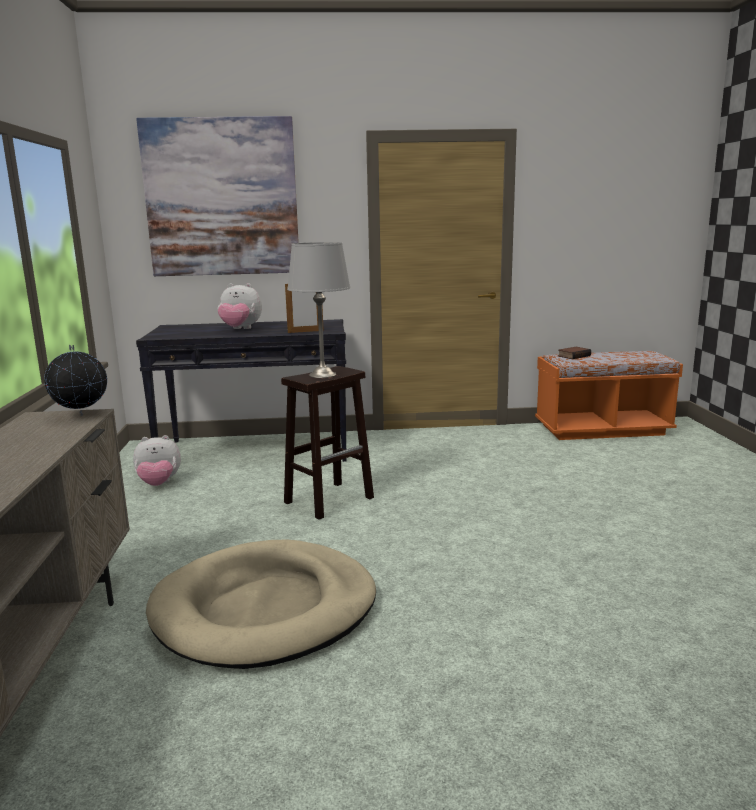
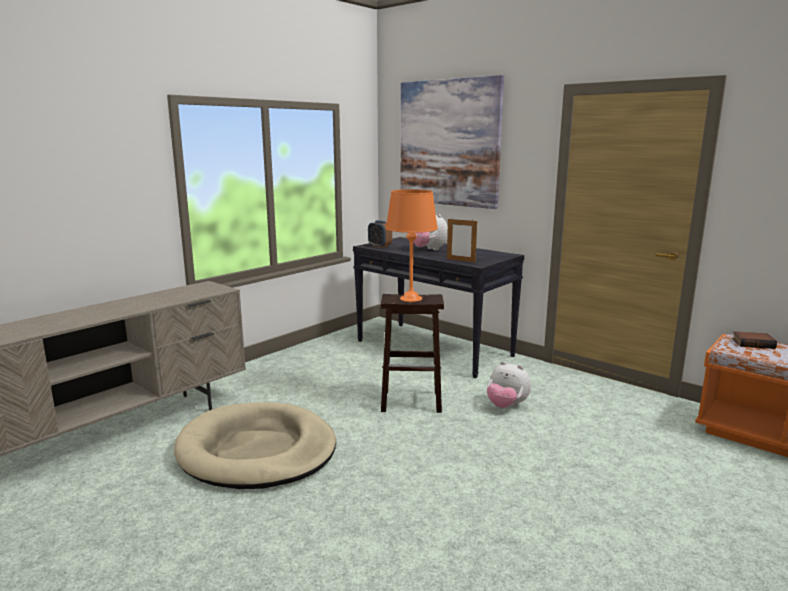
camera: 45 degrees right, 0 degrees up
(81, 415) = (217, 289): globe -> none
(159, 484) = (344, 350): plush toy -> plush toy (506, 406)
(171, 335) = (379, 246): none -> alarm clock
(323, 374) = (411, 298): grey table lamp -> orange table lamp

